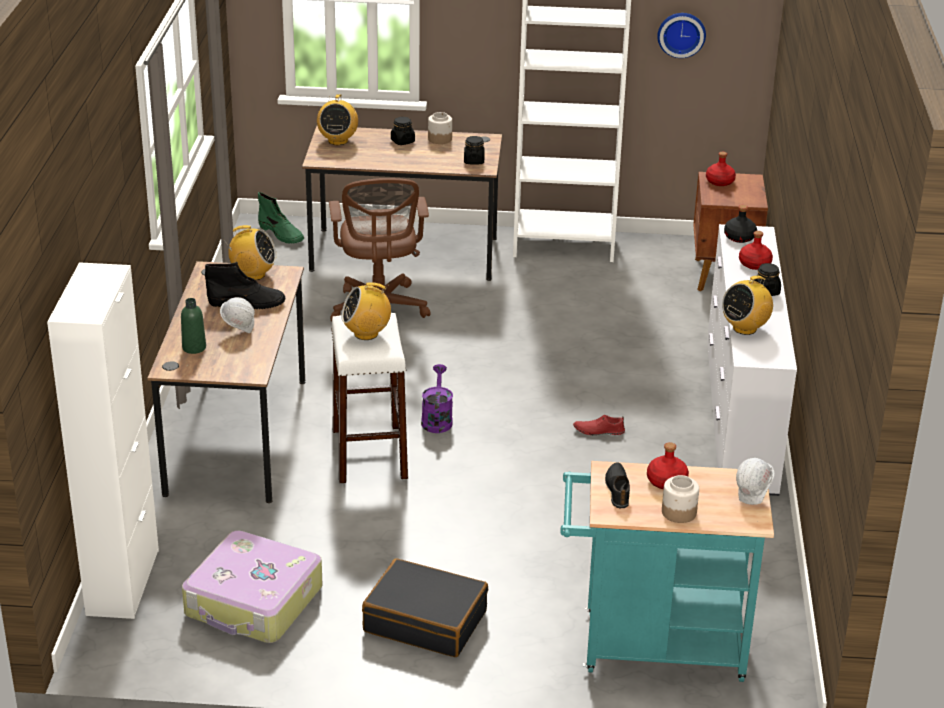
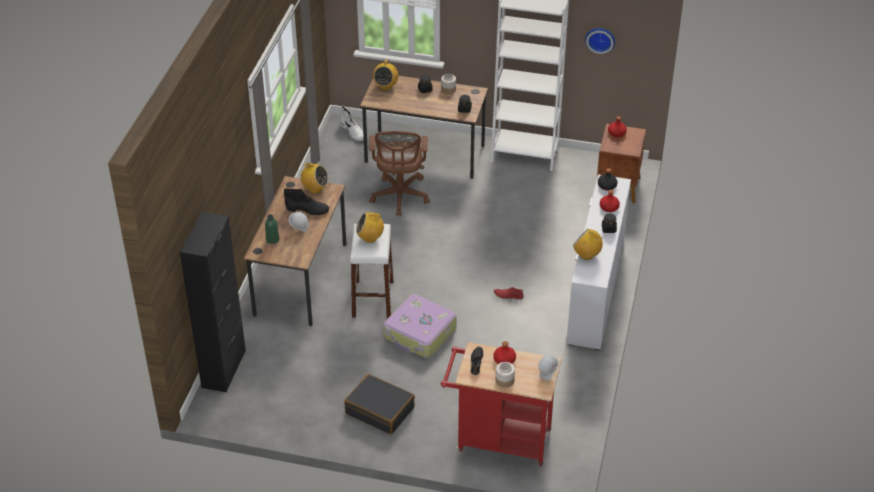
camera: 10 degrees right, 10 degrees up
(123, 582) = (223, 369): white cabinet -> black cabinet
(254, 602) = (291, 389): suitcase -> suitcase (420, 333)
(281, 234) = (353, 132): green boot -> white boot
(437, 419) = (416, 278): purple watering can -> none
(652, 647) = (498, 440): turquoise cart -> red cart
(745, 328) = (587, 255): radio -> radio turned 60 degrees clockwise

